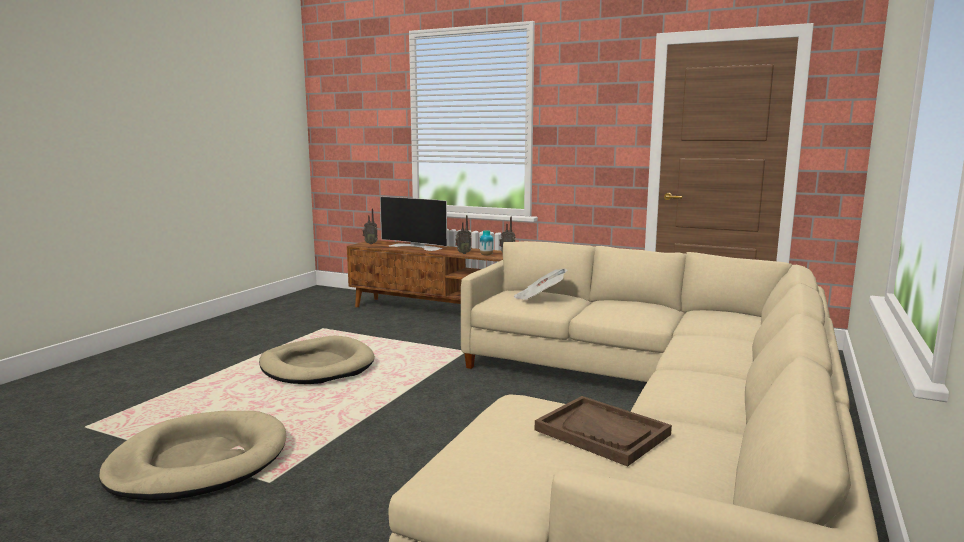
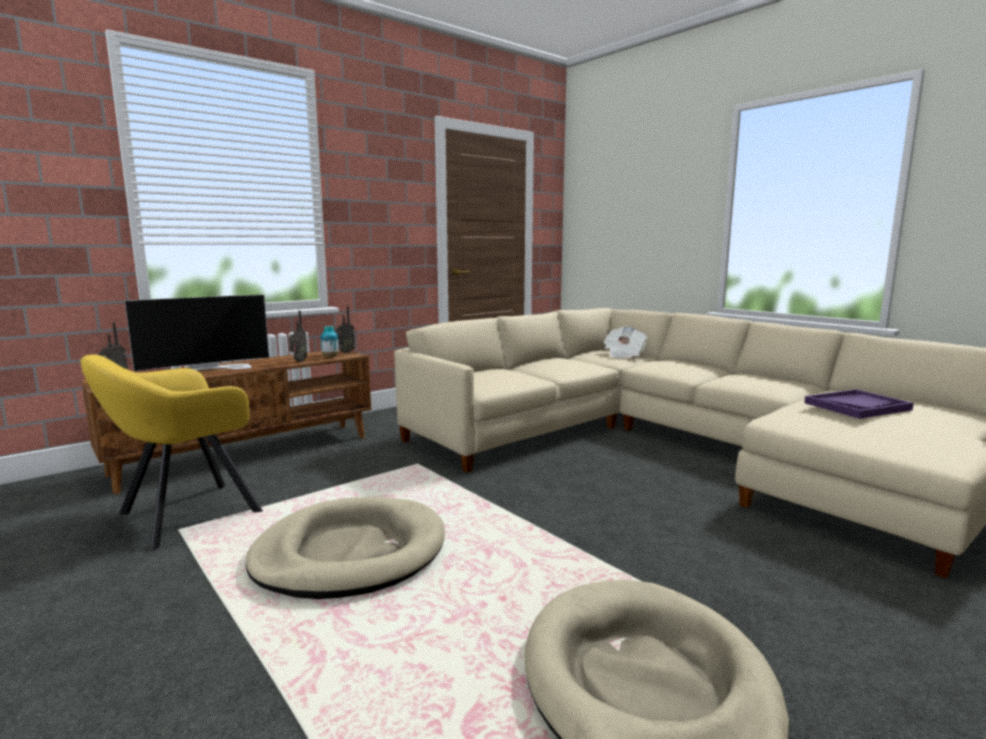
camera: 65 degrees left, 0 degrees up
(340, 324) = (183, 515): none -> yellow armchair
(539, 298) = (498, 375): newspaper -> newspaper (623, 354)
(602, 432) = (857, 406): brown tray -> purple tray

